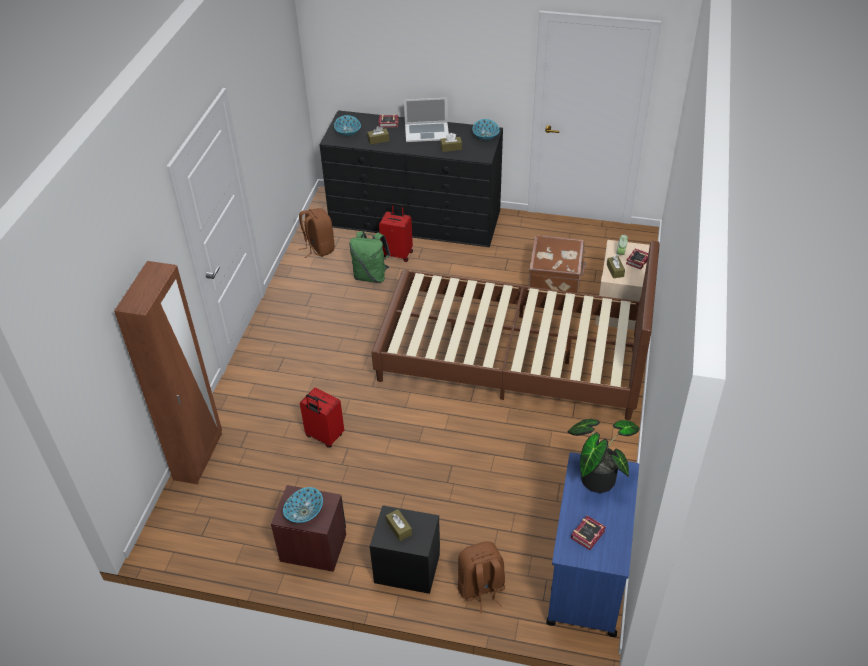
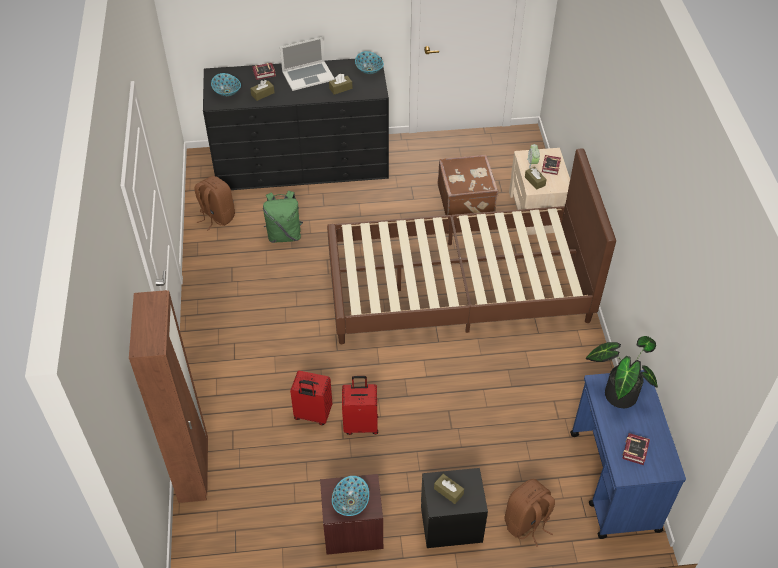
camera: 20 degrees left, 5 degrees up
(398, 254) = (301, 205): red suitcase -> red suitcase (361, 424)

